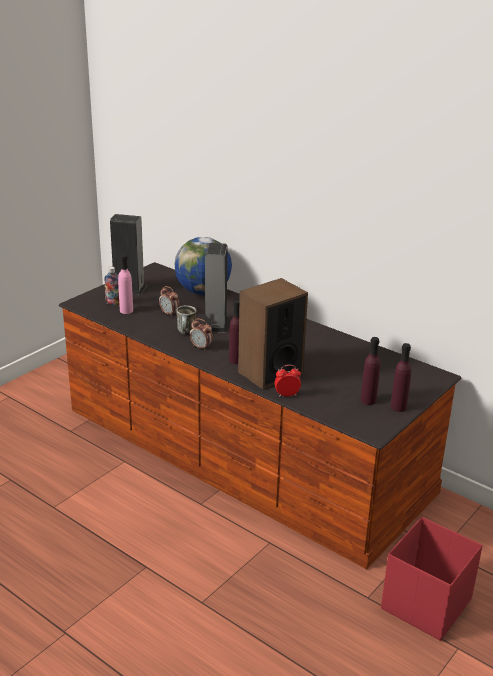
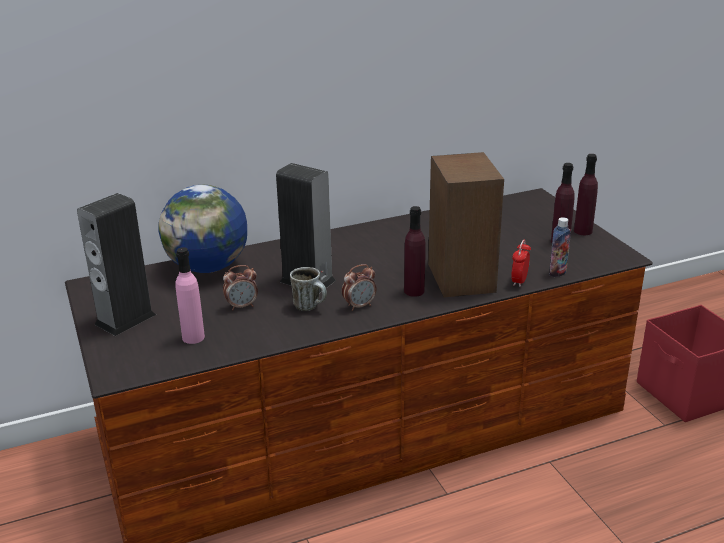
camera: 60 degrees left, 0 degrees up
(113, 303) = (157, 343): bottle -> bottle (557, 272)

